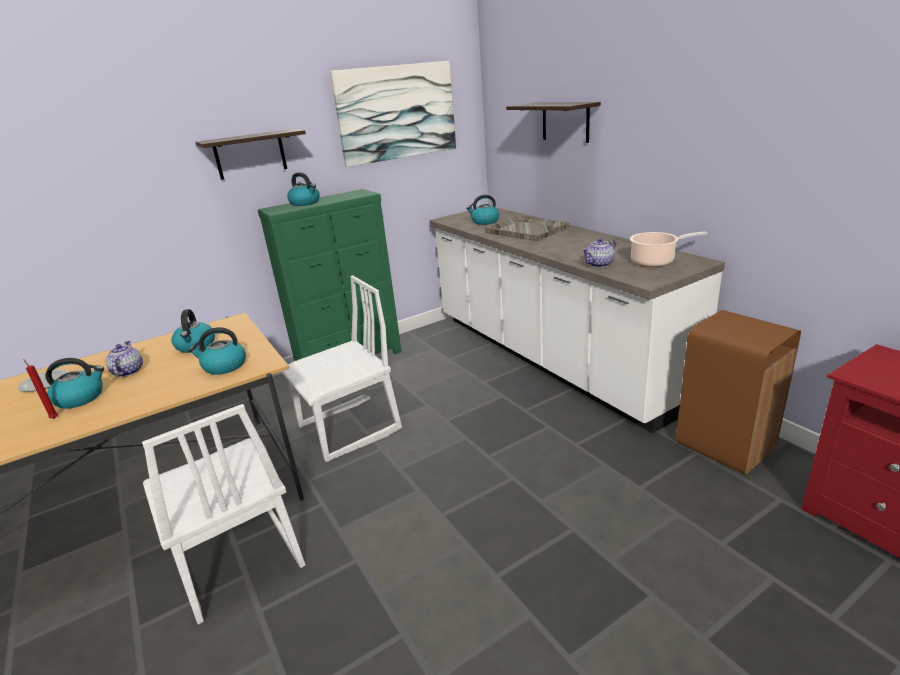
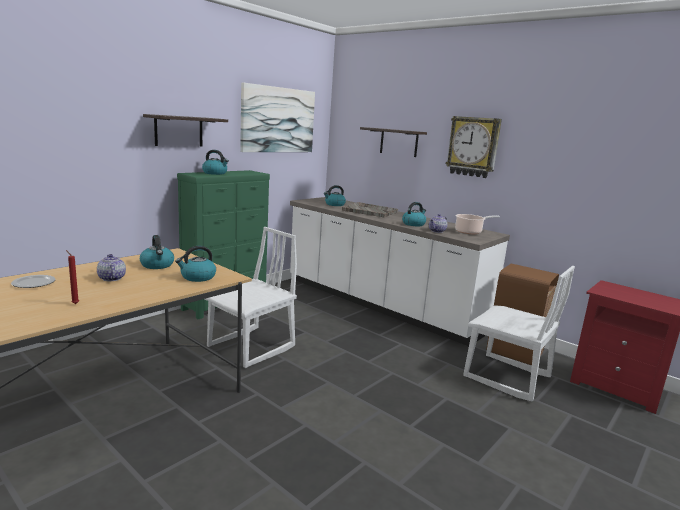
camera: 20 degrees left, 10 degrees down
(81, 398) = (85, 292): kettle -> kettle (413, 224)
(237, 561) = (207, 432): white chair -> white chair (506, 377)
(666, 119) = (473, 147): none -> wall clock

